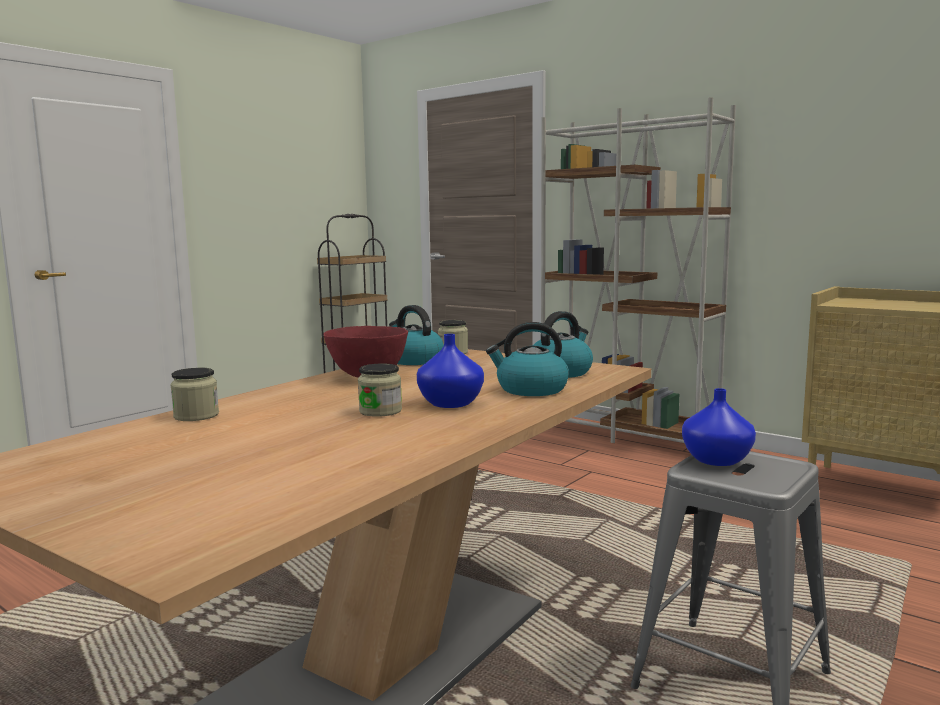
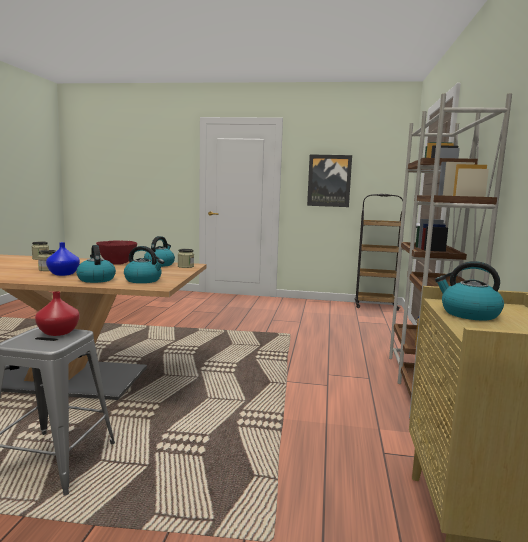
camera: 60 degrees right, 0 degrees up
(263, 194) = (329, 180): none -> picture
(717, 459) = (59, 332): blue vase -> red vase
(880, 305) = (468, 314): none -> kettle

